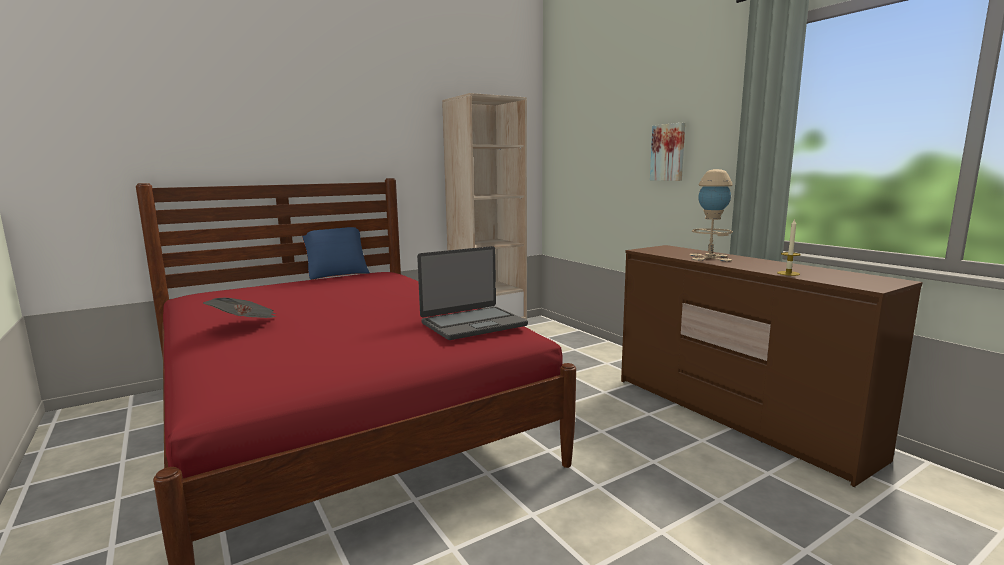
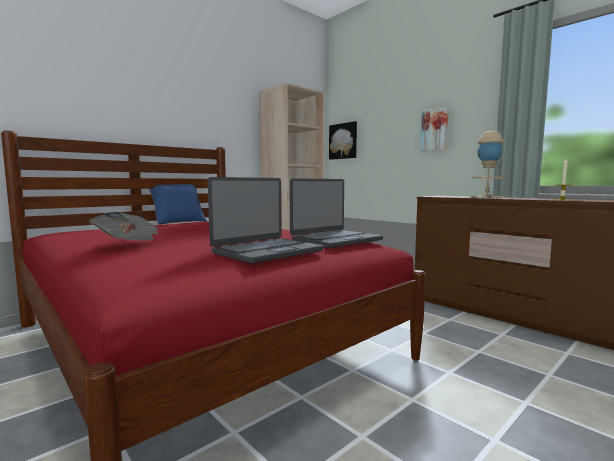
camera: 10 degrees left, 5 degrees down
(374, 344) = (267, 251): none -> laptop
(562, 157) = (343, 141): none -> picture

